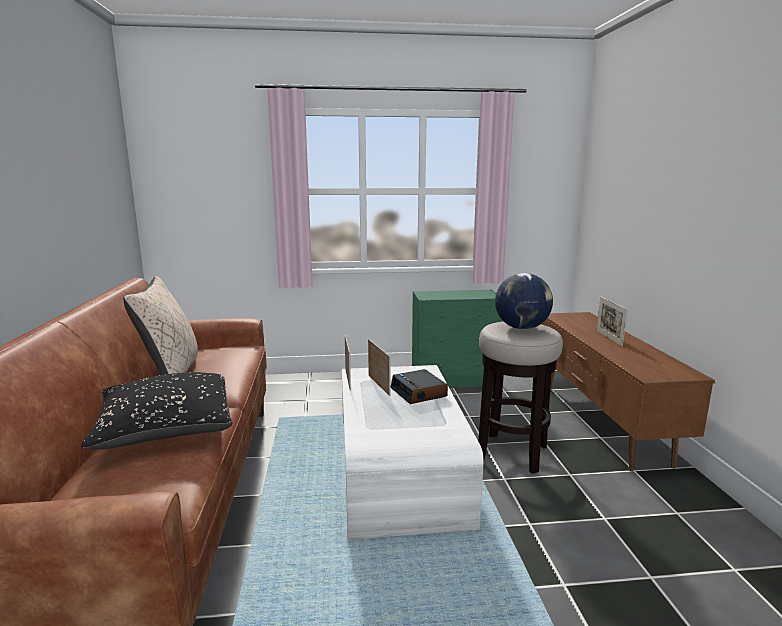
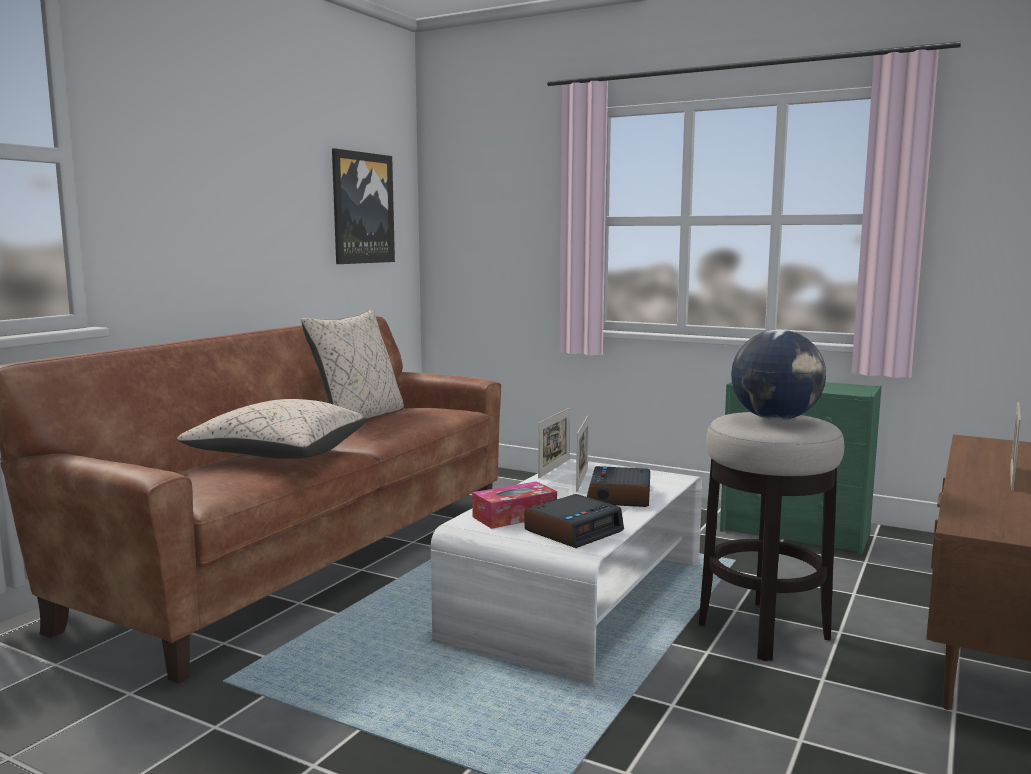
camera: 35 degrees right, 5 degrees down
(101, 183) = (362, 208): none -> picture
(166, 430) = (278, 455): black pillow -> beige pillow
(383, 428) = (514, 516): none -> tissue box
(434, 429) = (573, 530): none -> alarm clock

